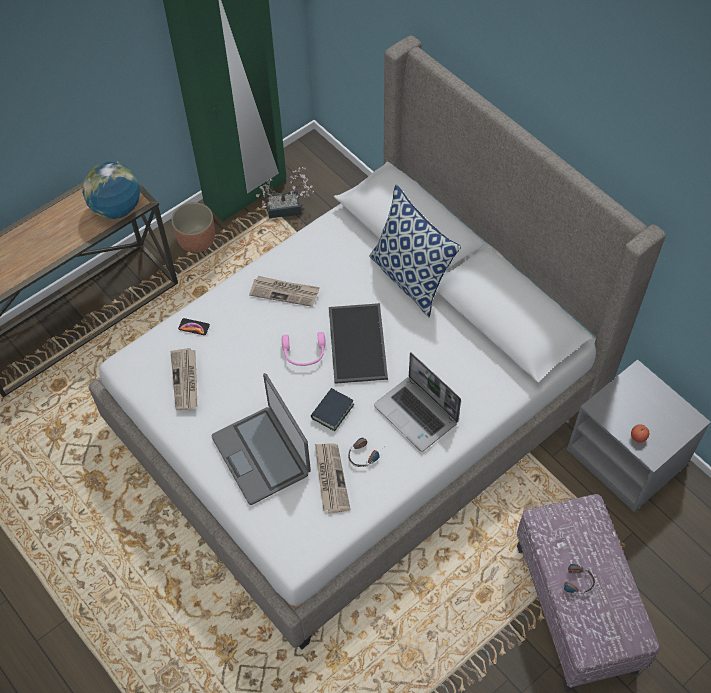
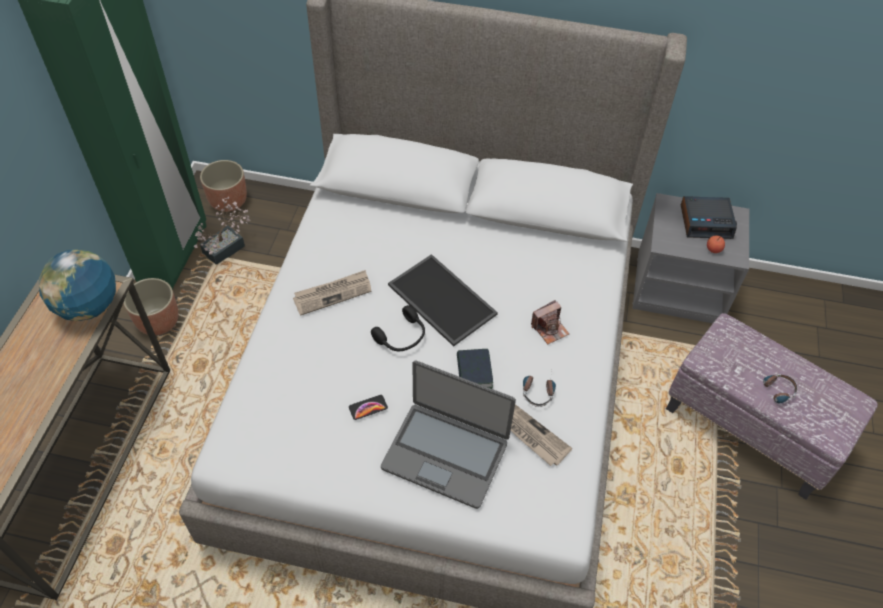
camera: 40 degrees left, 5 degrees down
(186, 380) = (306, 431): newspaper -> none
(194, 327) = (268, 376): phone -> phone (368, 407)
(304, 354) = (402, 337): pink headphones -> black headphones
(318, 168) = (228, 200): none -> planter
(411, 279) = (437, 220): pillow -> none
(417, 414) = (549, 329): laptop -> camera
(657, 410) = (706, 221): none -> alarm clock

